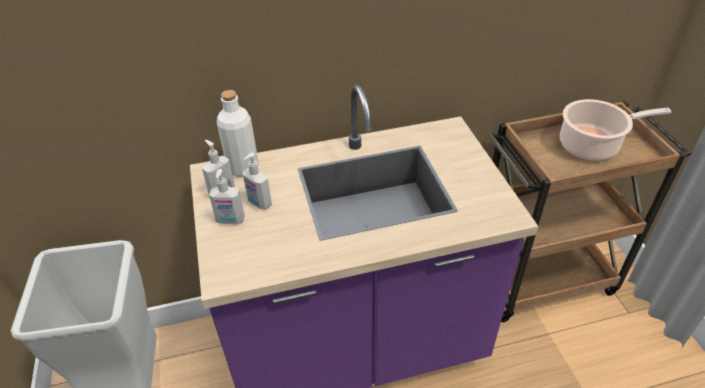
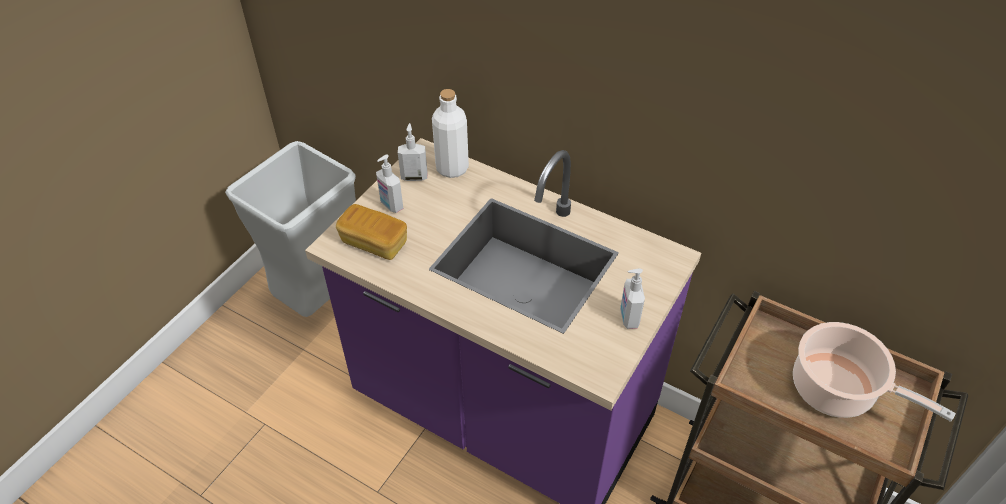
camera: 45 degrees right, 5 degrees up
(253, 253) = (374, 242): none -> bread
(259, 203) = (426, 206): soap dispenser -> soap dispenser (628, 318)

